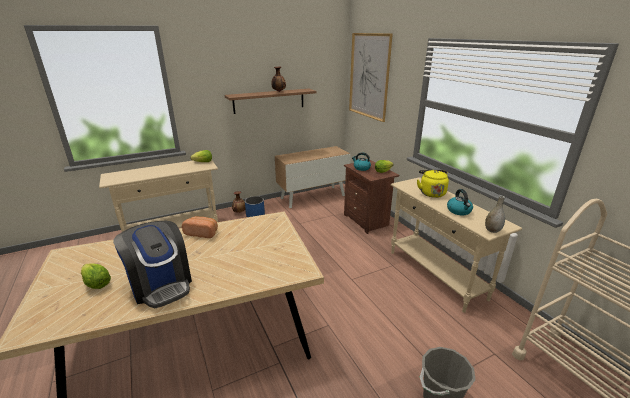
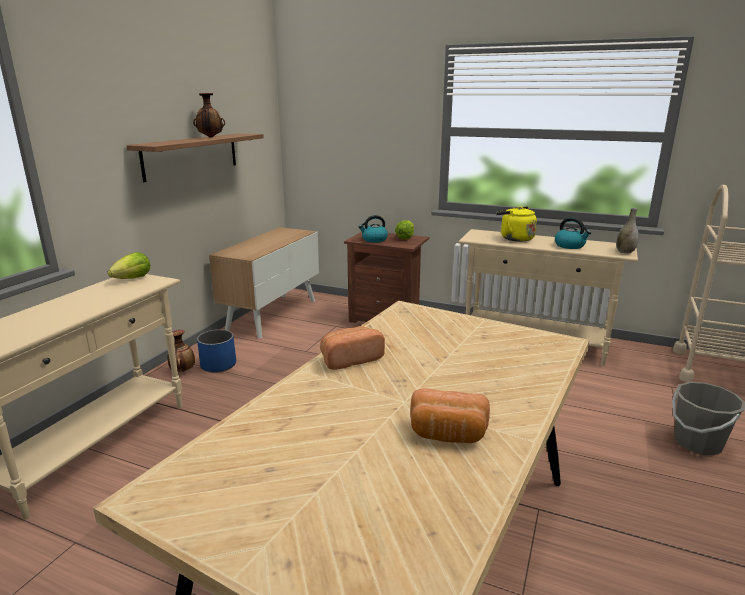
camera: 40 degrees left, 5 degrees down
(97, 284) = (346, 490): lettuce -> none
(161, 284) = (447, 435): coffee machine -> bread
(369, 76) = (331, 108): picture -> none

